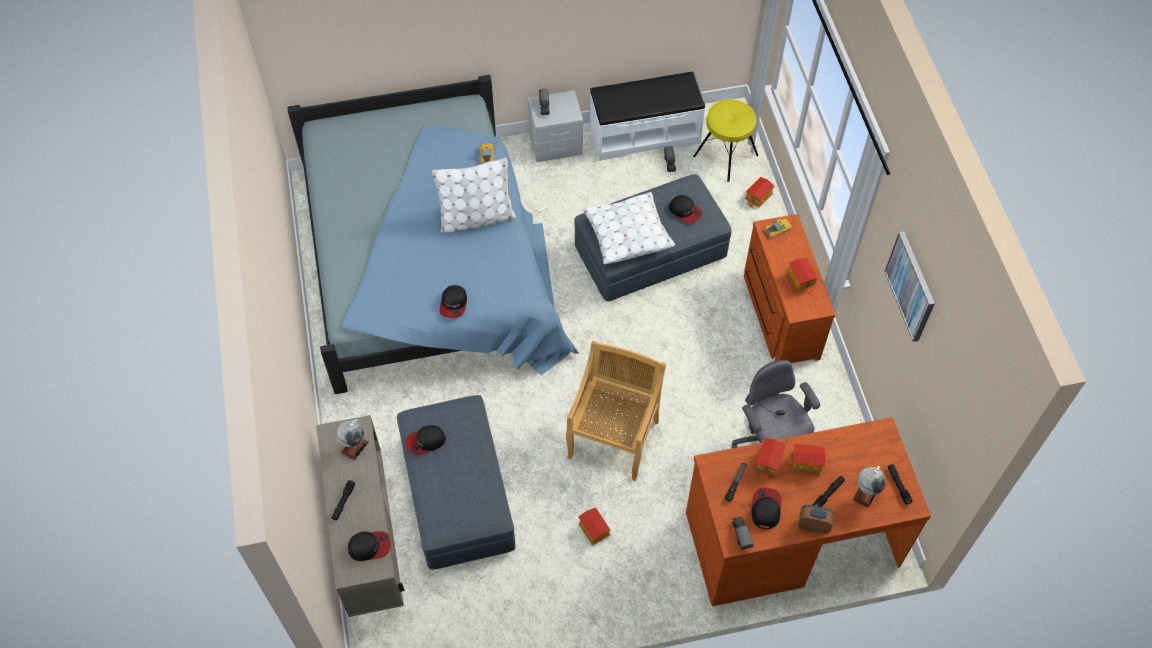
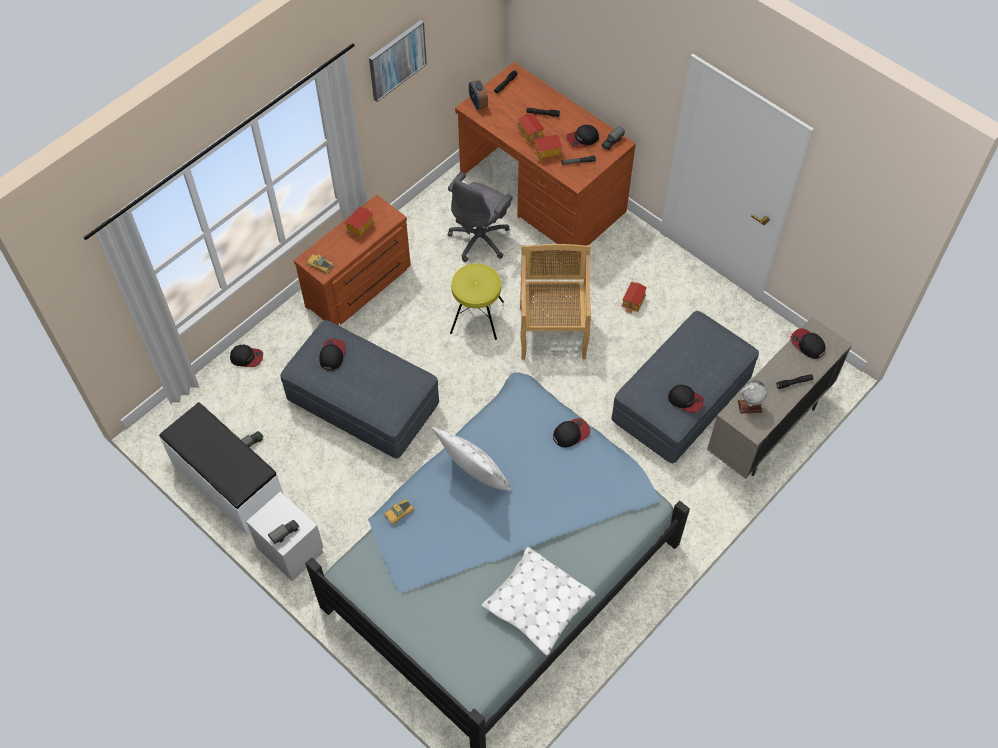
camera: 125 degrees left, 0 degrees up
(613, 437) = (552, 331): beige chair -> beige chair turned 105 degrees clockwise
(627, 234) = (387, 382): white pillow -> white pillow (537, 605)
(725, 155) = (212, 406): yellow stool -> yellow stool (476, 317)
(758, 198) = (247, 357): toy house -> cap
(813, 525) = (572, 111): alarm clock -> alarm clock (478, 103)
(865, 493) = (526, 97): globe -> none

